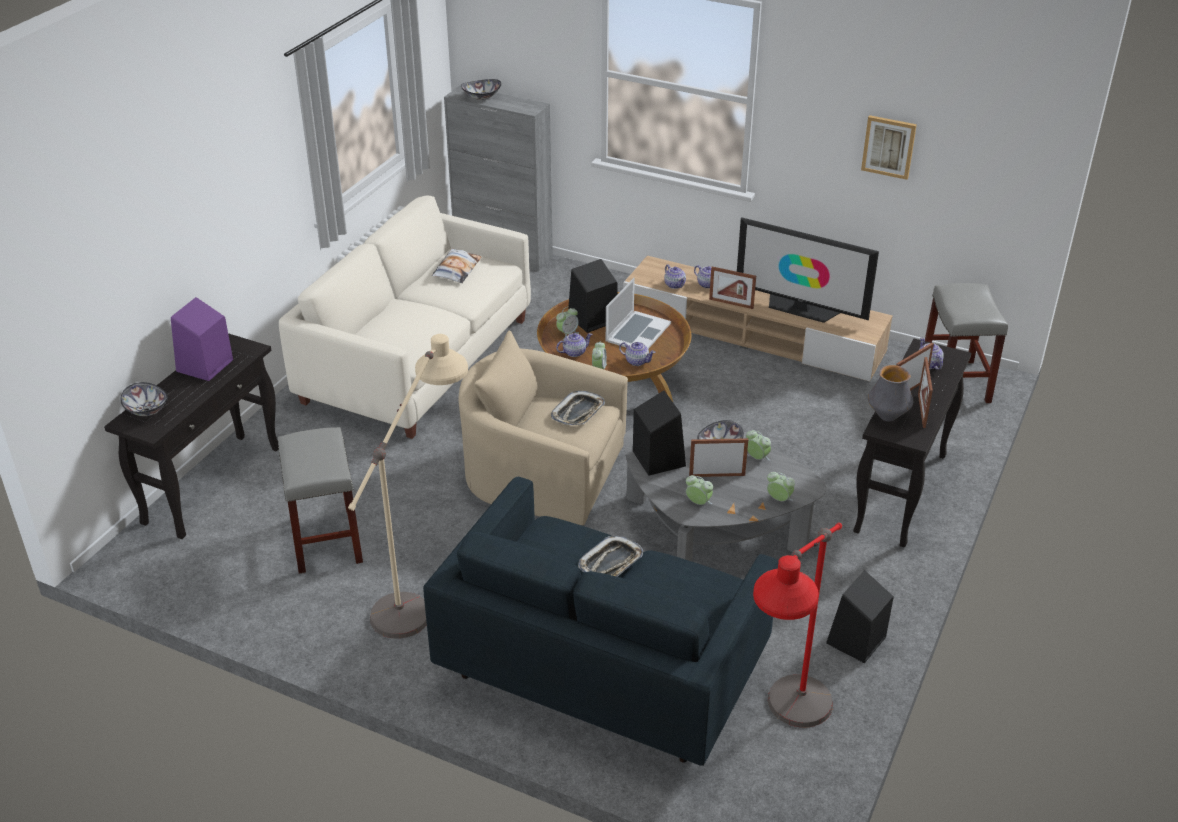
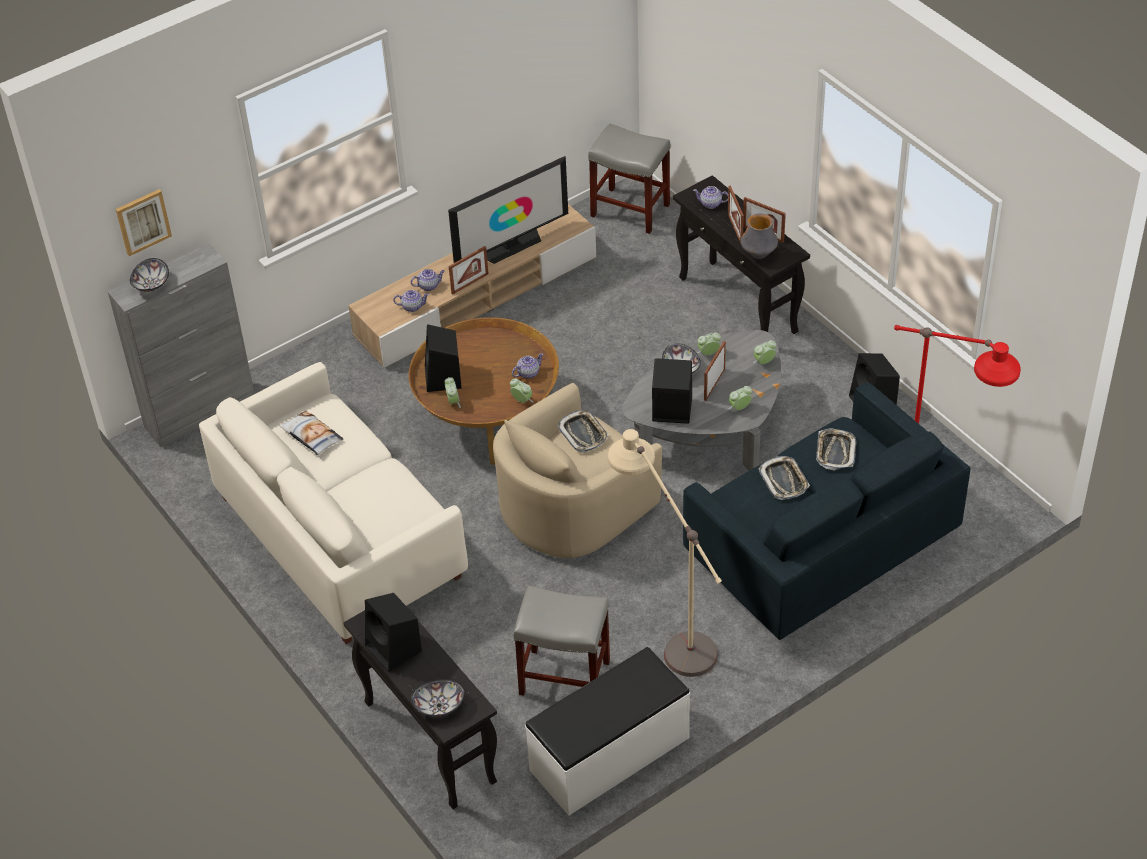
camera: 60 degrees left, 10 degrees up
(204, 366) = (395, 649): purple speaker -> black speaker
(244, 602) = (610, 755): none -> white bench
(574, 352) = (485, 407): teapot -> none
(637, 332) = (485, 356): laptop -> none
(683, 588) = (835, 452): none -> tray
(889, 146) = (513, 73): picture -> picture (143, 221)

